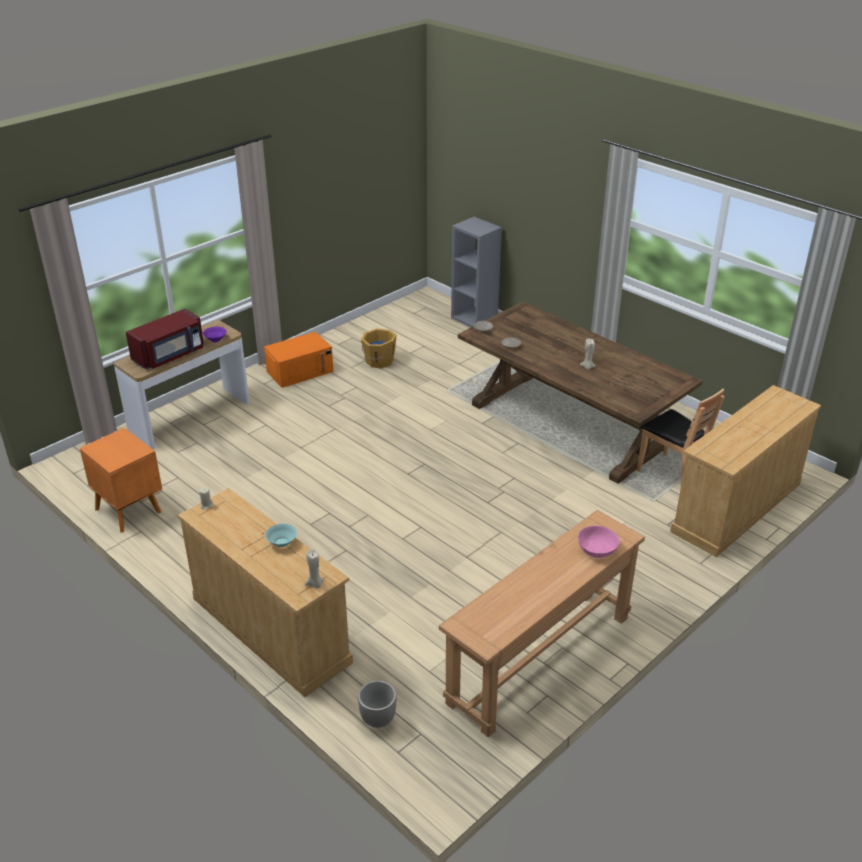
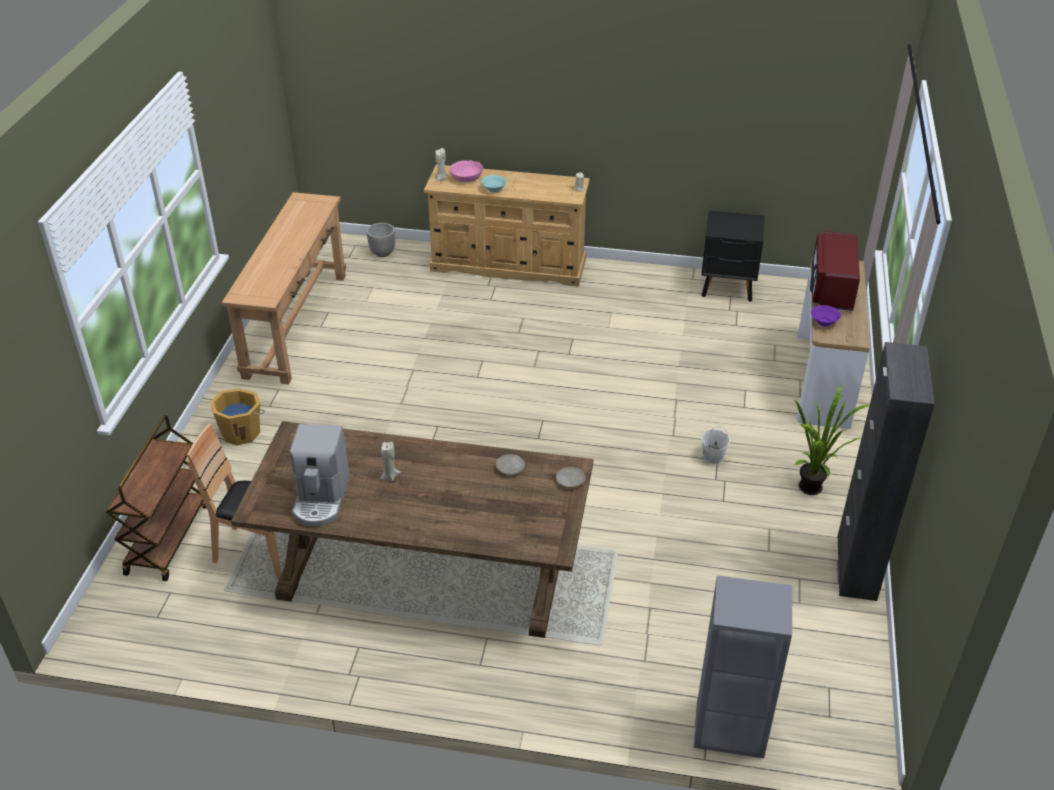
camera: 145 degrees right, 5 degrees up
(129, 509) = (728, 287): orange nightstand -> black nightstand
(300, 371) = (814, 491): orange microwave -> potted plant
(329, 408) = (712, 457): none -> white bucket
(334, 338) = (856, 567): none -> black cabinet
(379, 361) = (750, 556): orange bucket -> orange bucket (241, 432)
(597, 549) = (256, 278): pink bowl -> pink bowl (466, 178)
(639, 371) = (321, 499): none -> coffee machine
(736, 508) = (167, 538): beige dresser -> brown cart

